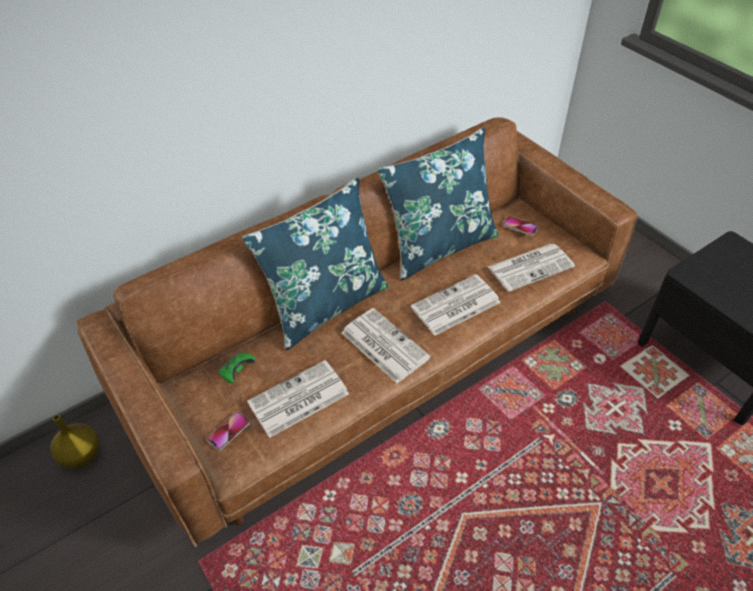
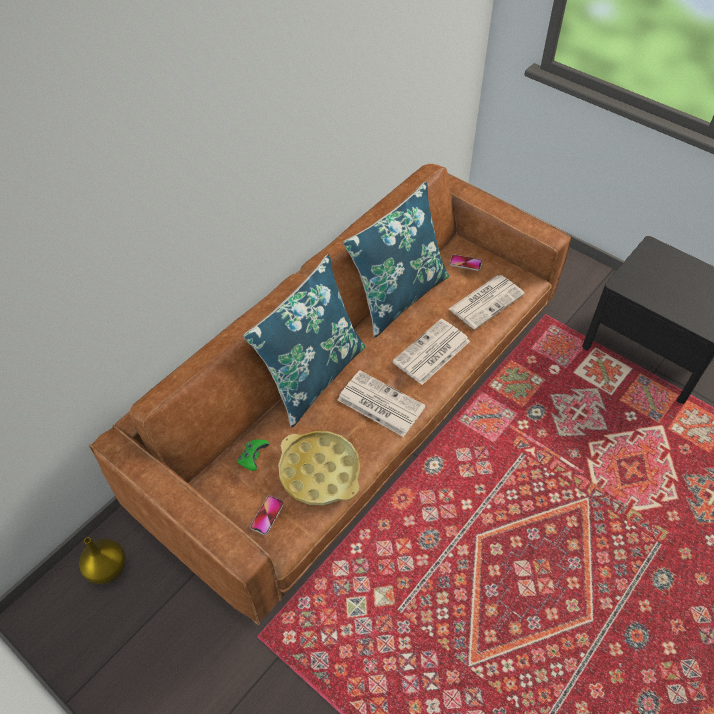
camera: 15 degrees left, 5 degrees up
(297, 399) = (319, 472): newspaper -> yellow tray

